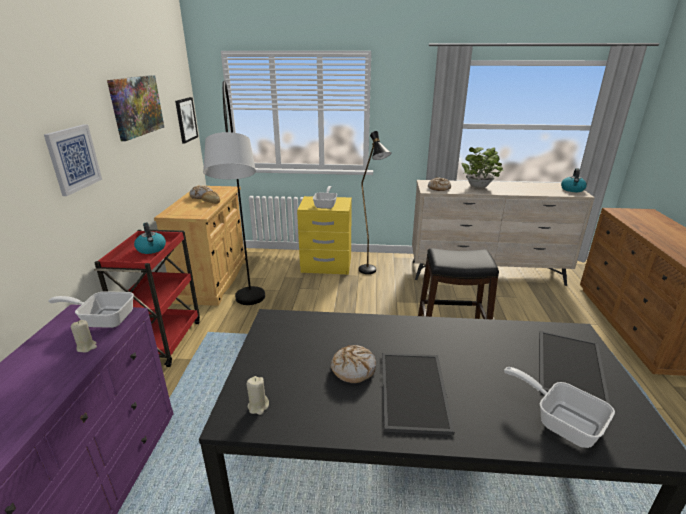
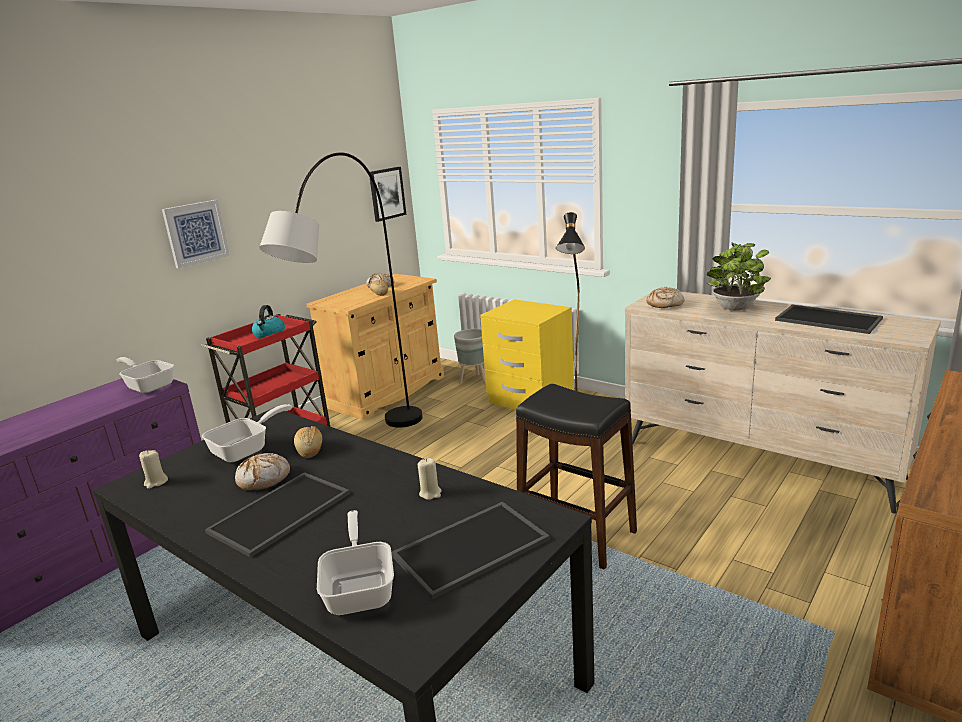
camera: 35 degrees right, 5 degrees down
(86, 347) = (111, 403): beige candle -> beige candle (430, 493)
(136, 106) = (298, 179): picture -> none
(272, 259) = (474, 381): none -> grey planter
(326, 205) = (522, 313): frying pan -> frying pan (247, 449)
(350, 334) = (310, 449): none -> bread
(531, 188) = (829, 319): none -> tray
(572, 189) = (908, 330): kettle -> none

